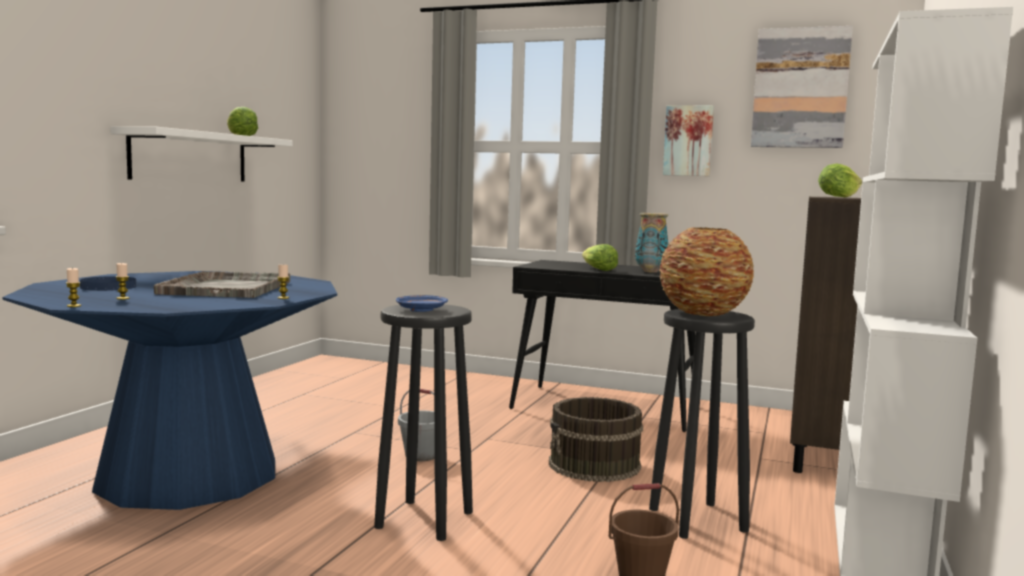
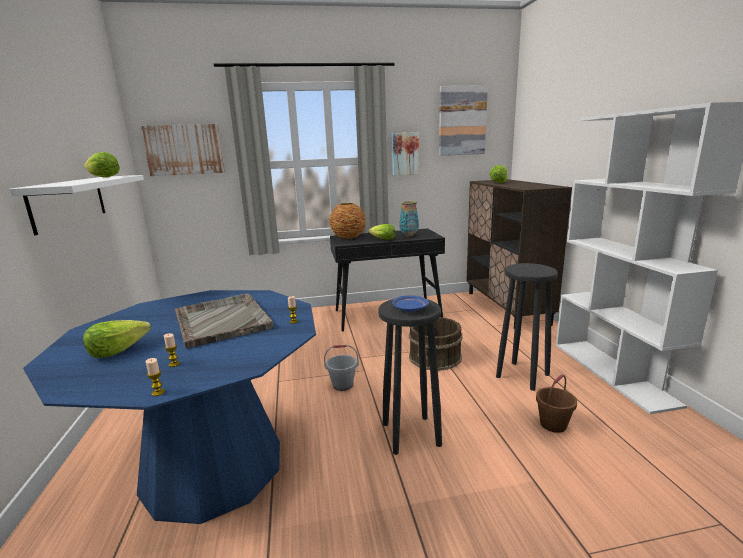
camera: 30 degrees left, 10 degrees up
(108, 287) = (118, 350): blue plate -> lettuce
(377, 120) = (184, 150): none -> picture
(704, 313) = (526, 268): vase -> vase (348, 237)

